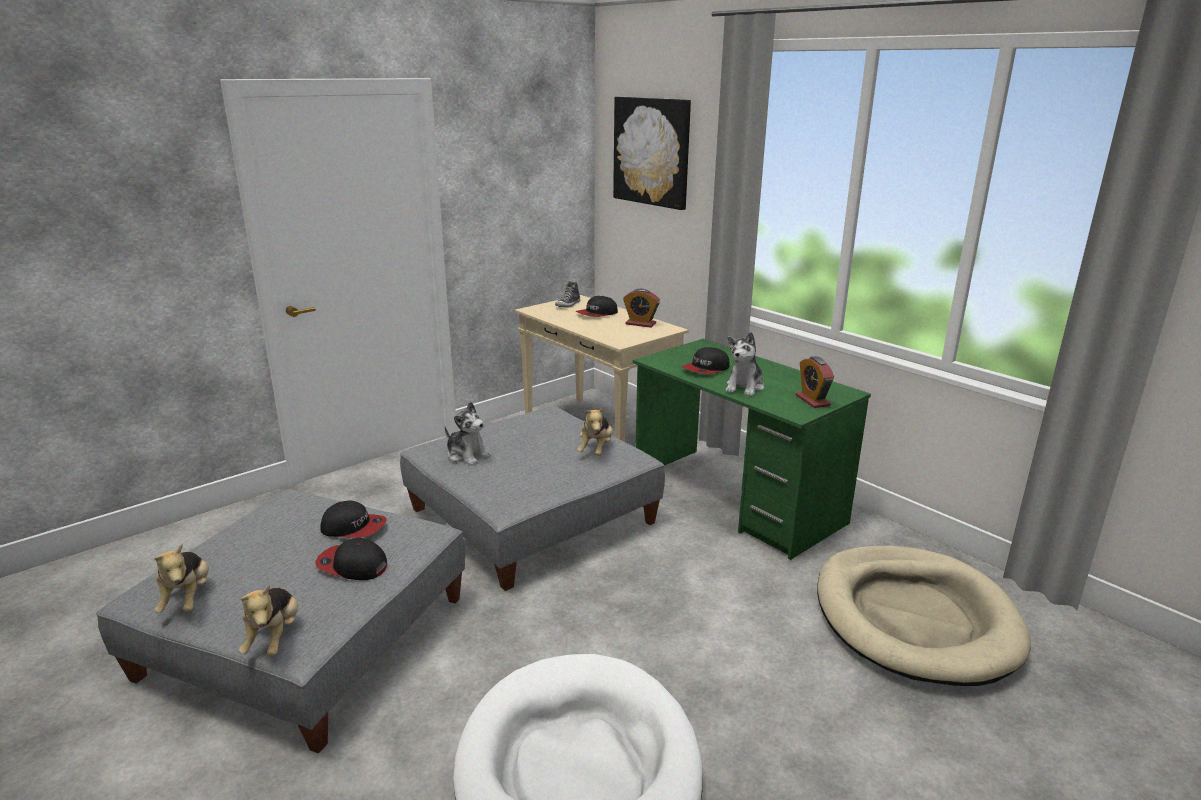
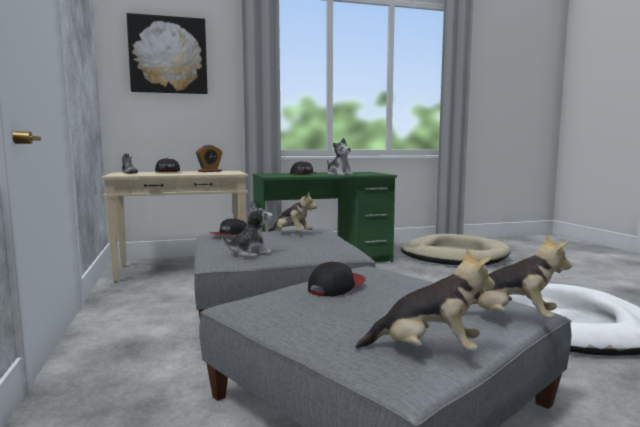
camera: 65 degrees left, 15 degrees down
(352, 565) = (401, 291): cap -> cap (230, 235)
(812, 400) = (370, 173): alarm clock -> none

